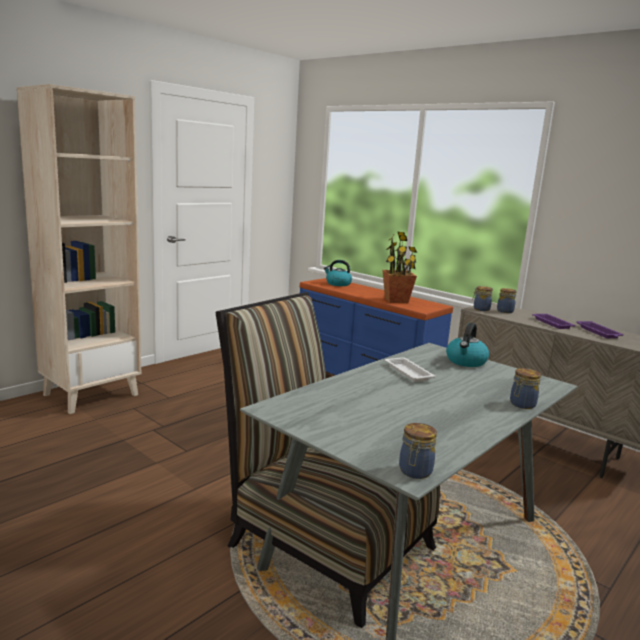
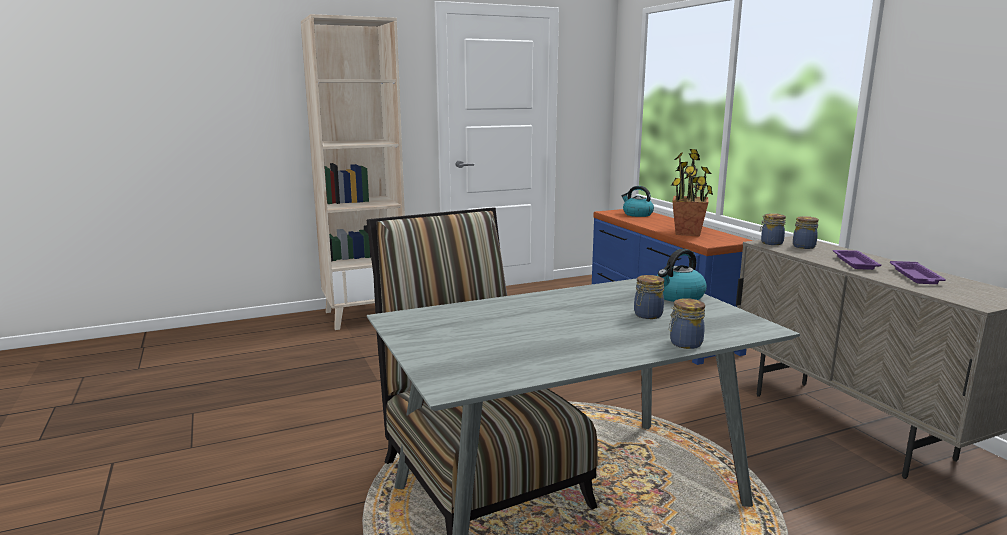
camera: 25 degrees right, 0 degrees up
(407, 372) = (587, 300): white tray -> none
(415, 472) = (458, 385): jar -> jar (647, 315)

